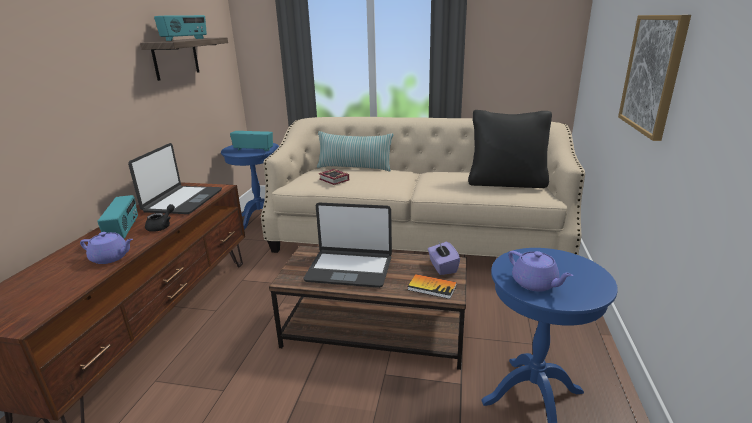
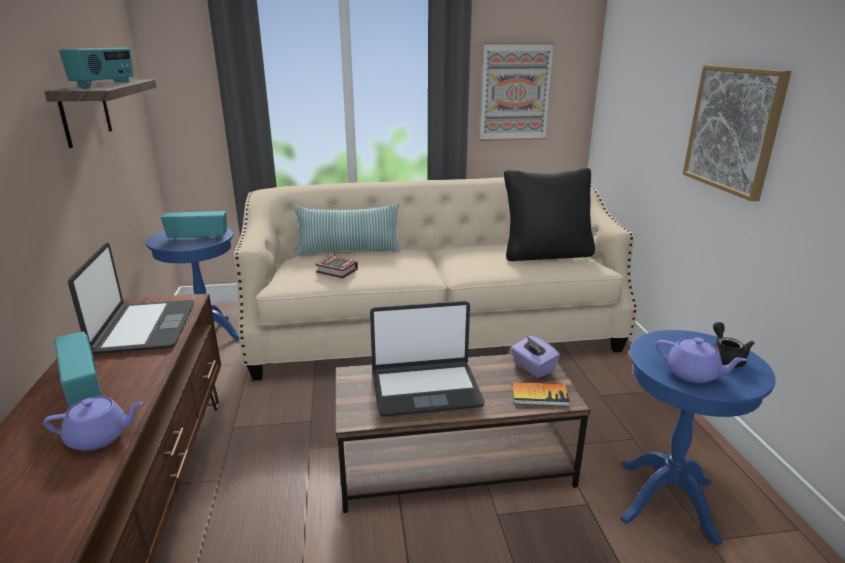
camera: 20 degrees left, 0 degrees up
(162, 226) = (144, 373): black teapot -> black teapot (725, 357)
(508, 47) = (515, 92): none -> picture

